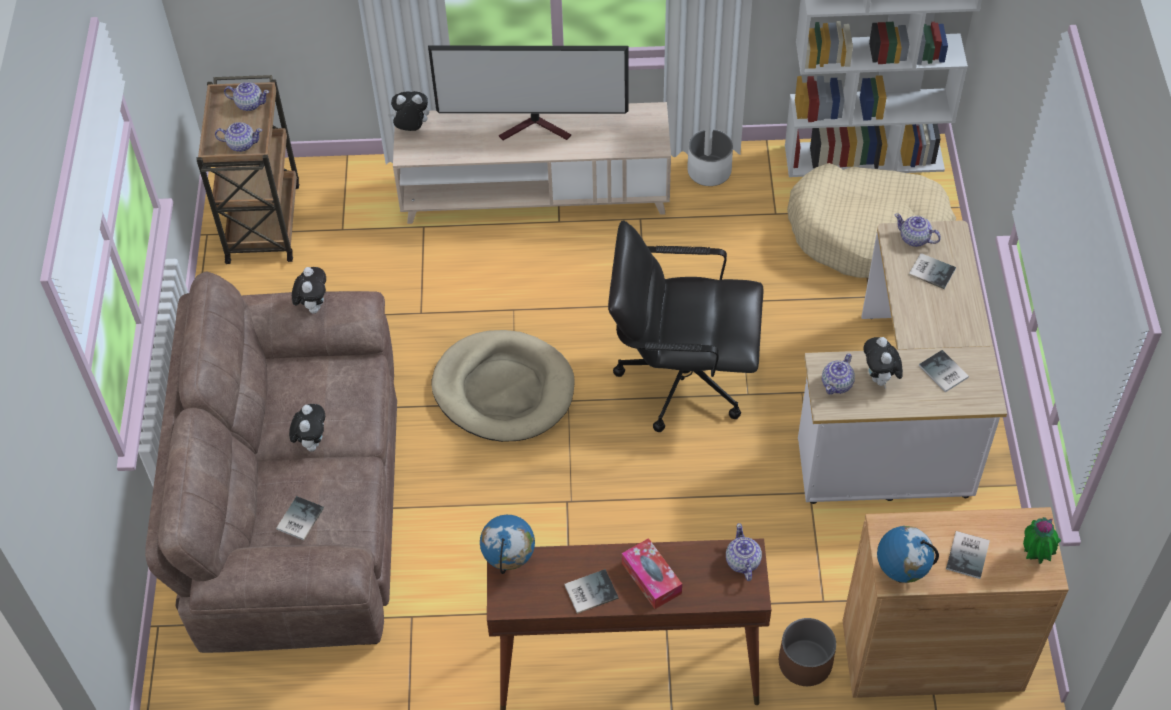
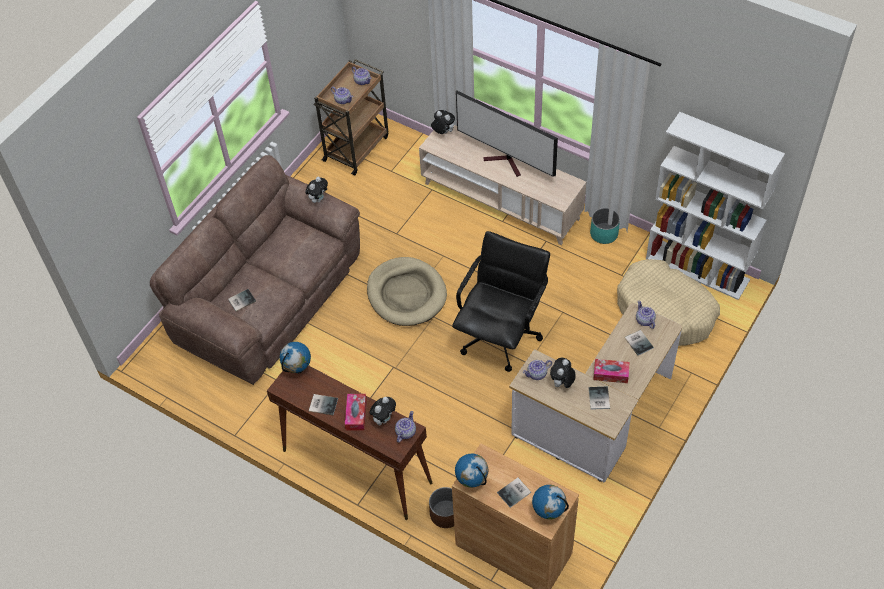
camera: 35 degrees right, 0 degrees up
(312, 441) = (276, 266): plush toy -> plush toy (384, 418)
(682, 377) = (500, 336): black office chair -> black office chair turned 75 degrees clockwise
(709, 171) = (604, 234): white planter -> turquoise planter
(931, 331) = (610, 374): none -> tissue box
(1034, 555) = (548, 512): potted plant -> globe

